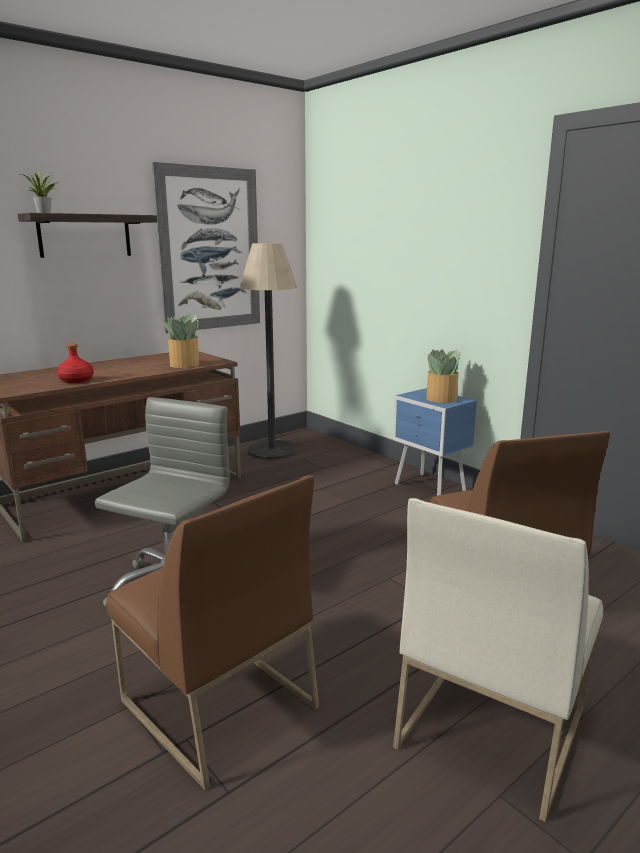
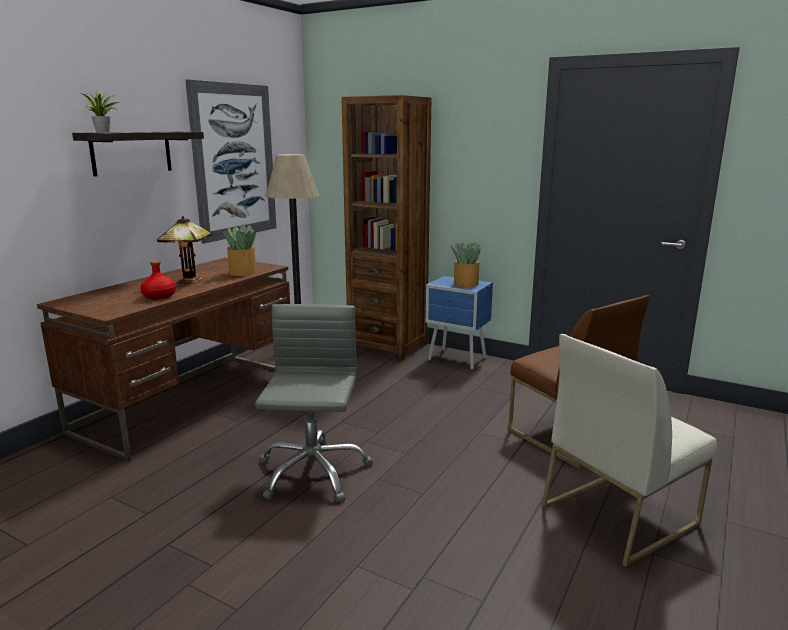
camera: 20 degrees left, 0 degrees up
(125, 369) = (190, 281): none -> table lamp
(217, 704) = (424, 547): brown chair -> none
(362, 463) = (388, 346): none -> brown bookcase
(490, 725) = (618, 514): white chair -> white chair turned 45 degrees clockwise

